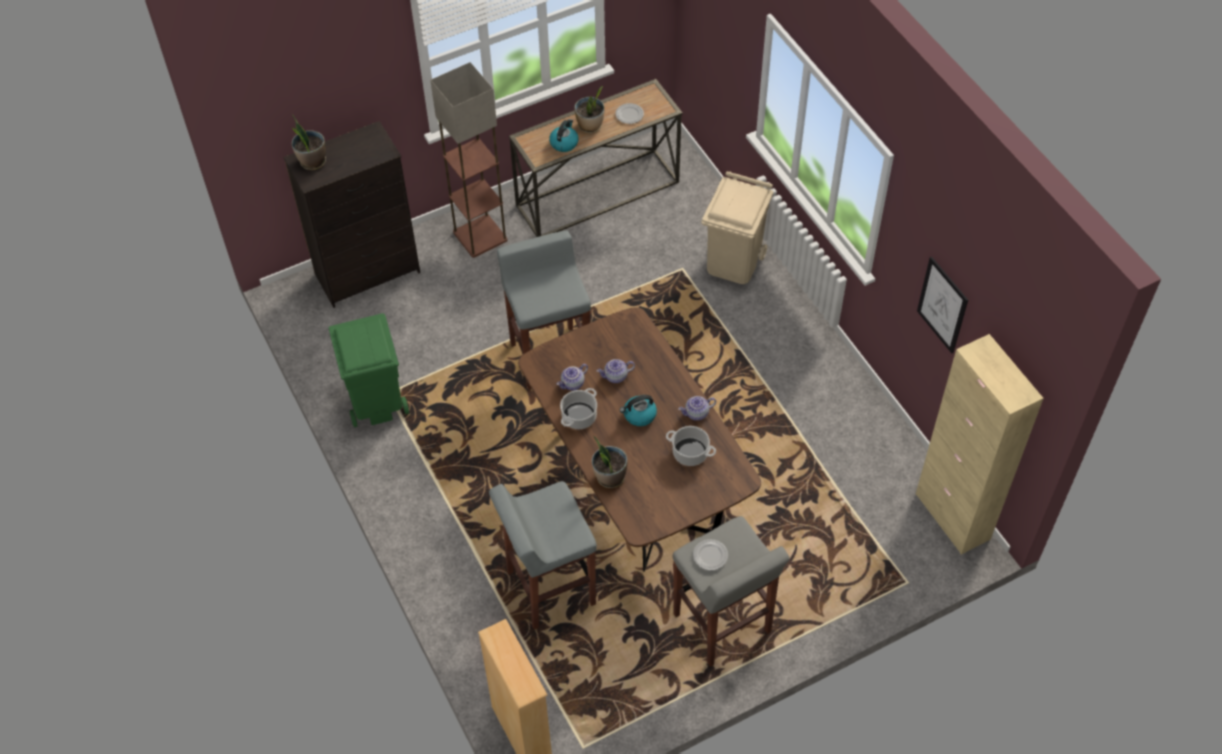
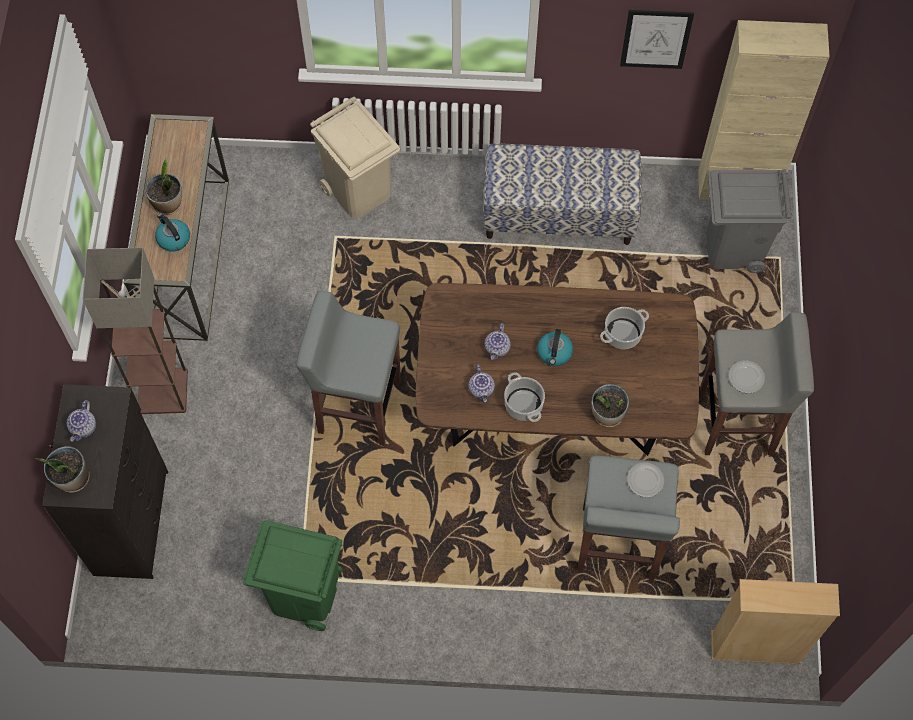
camera: 60 degrees left, 10 degrees up
(629, 115) = (181, 162): plate -> plate (645, 480)
(696, 413) = (583, 305): teapot -> teapot (84, 428)
(819, 401) = (559, 214): none -> bench
(889, 542) = (733, 247): none -> grey trash can

